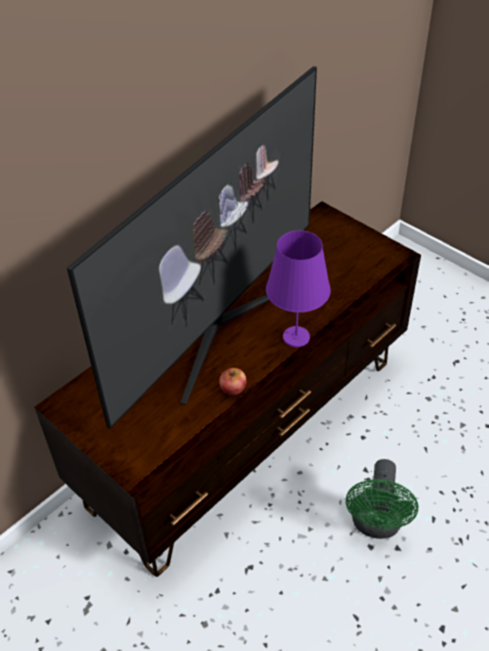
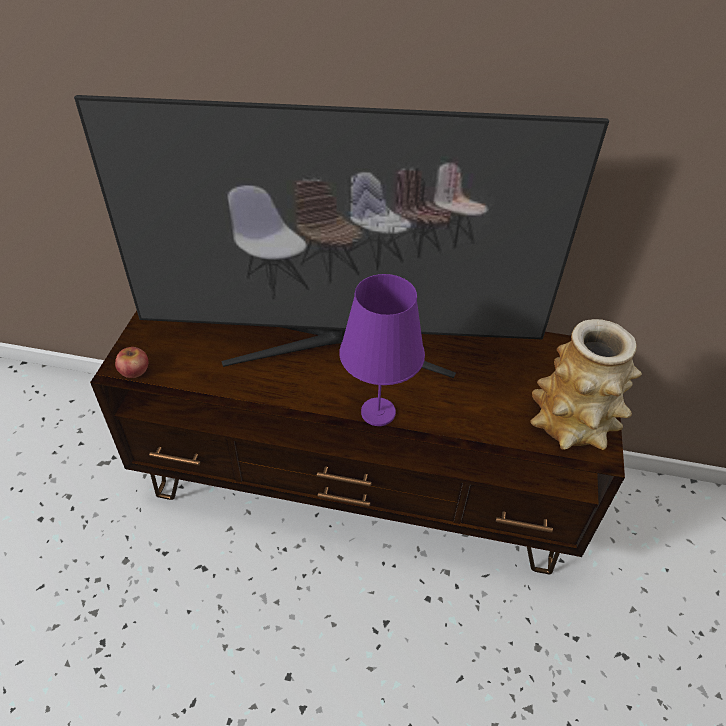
camera: 55 degrees right, 0 degrees up
(233, 387) = (269, 391): apple -> apple (134, 370)
(370, 254) = (572, 424): none -> vase
(376, 525) = (319, 670): green fan -> none

